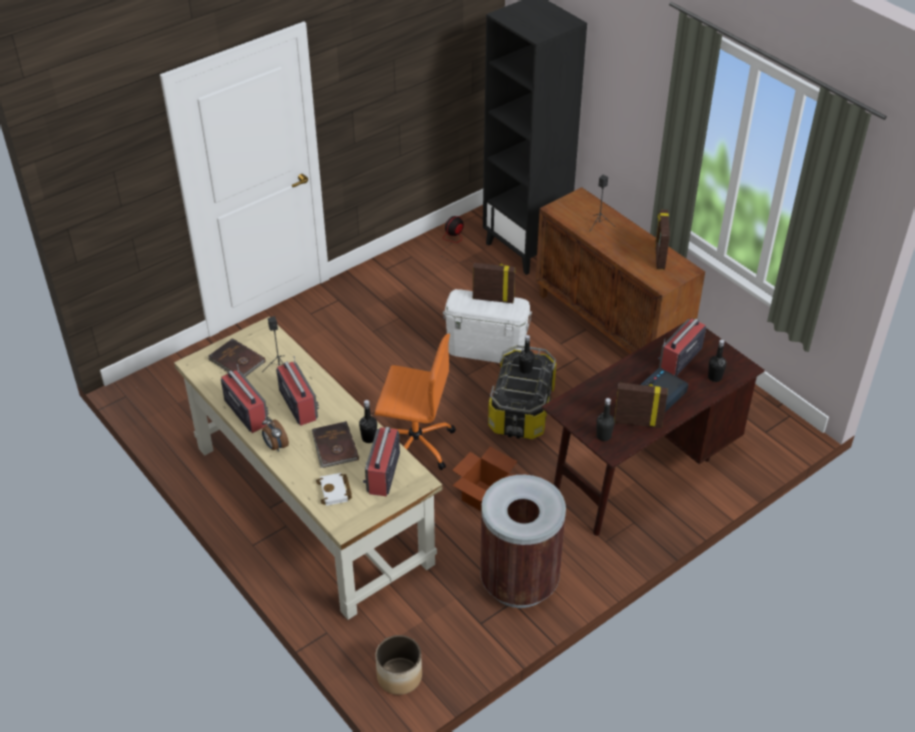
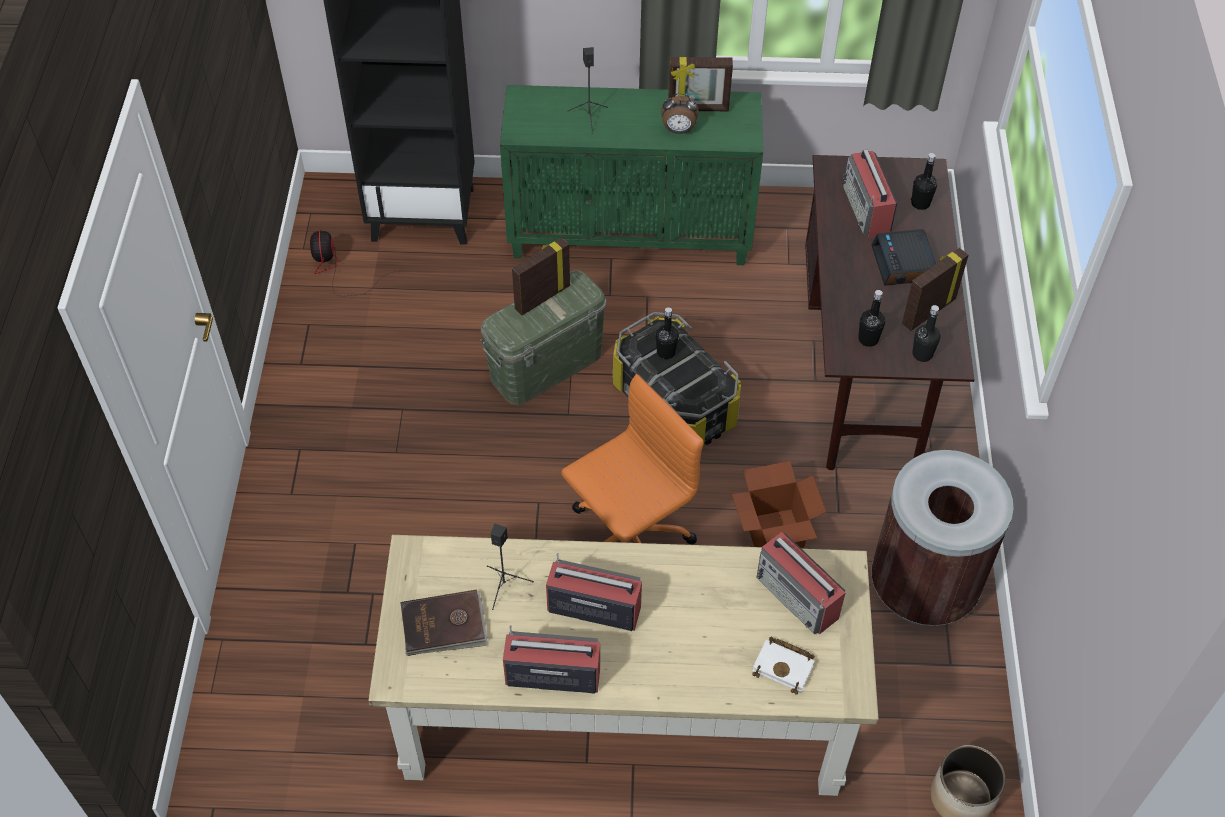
camera: 50 degrees left, 10 degrees up
(275, 446) = (646, 681): alarm clock -> alarm clock (678, 130)
(334, 447) = (706, 618): brown book -> none
(369, 438) = (724, 572): black bottle -> black bottle (868, 339)
(486, 349) = (546, 365): white storage box -> green storage box
(611, 327) = (631, 234): brown cabinet -> green cabinet
(659, 256) = (698, 109): picture frame -> picture frame turned 45 degrees counterclockwise

